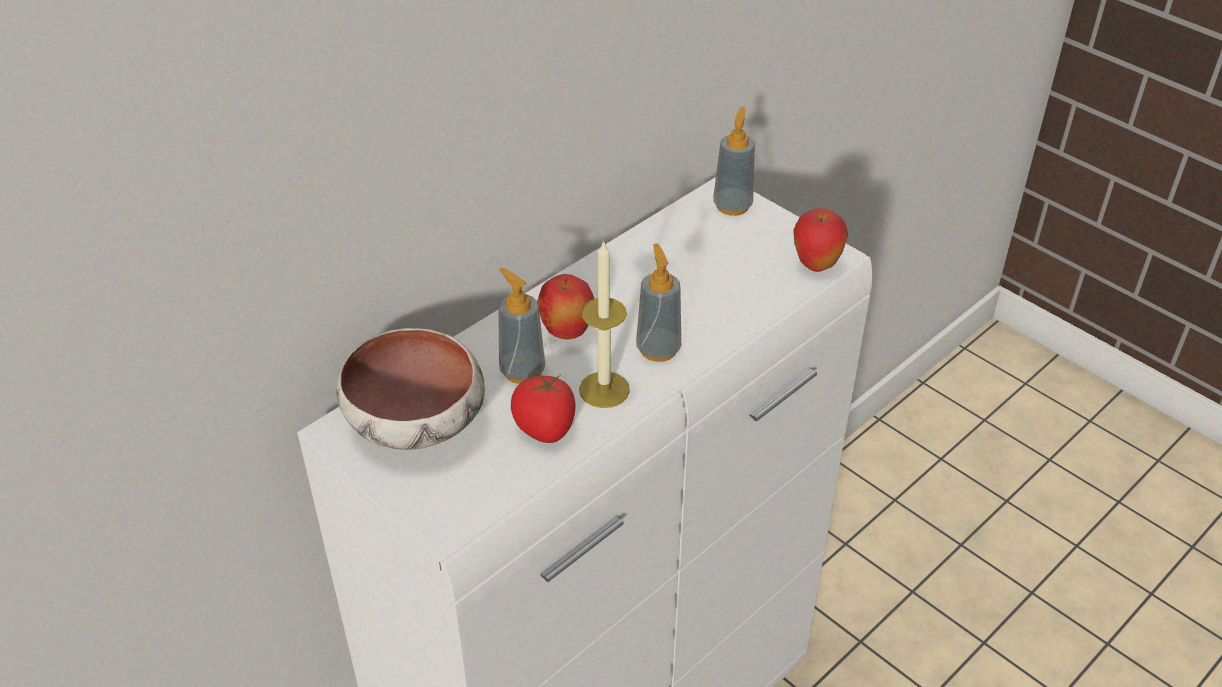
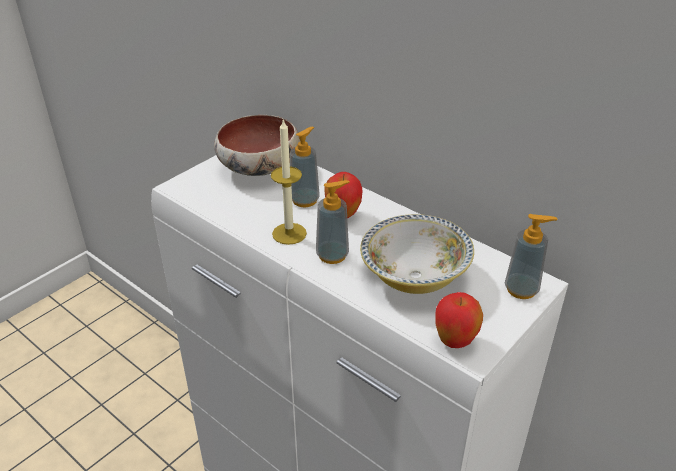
camera: 85 degrees right, 5 degrees down
(545, 428) = (254, 213): tomato -> none
(705, 282) = (414, 276): none -> bowl

